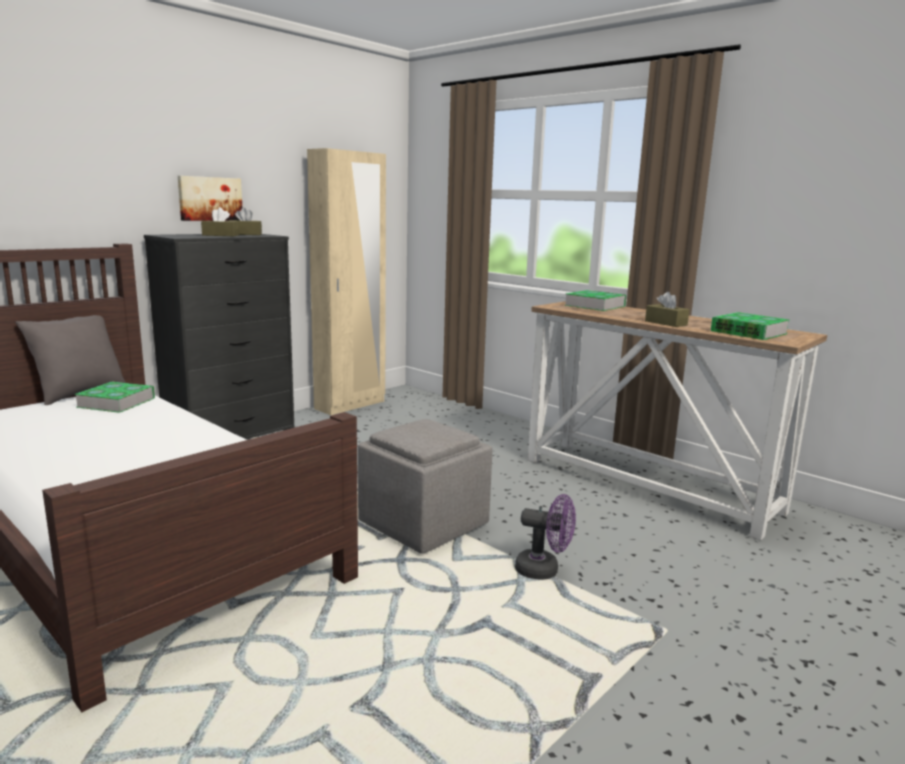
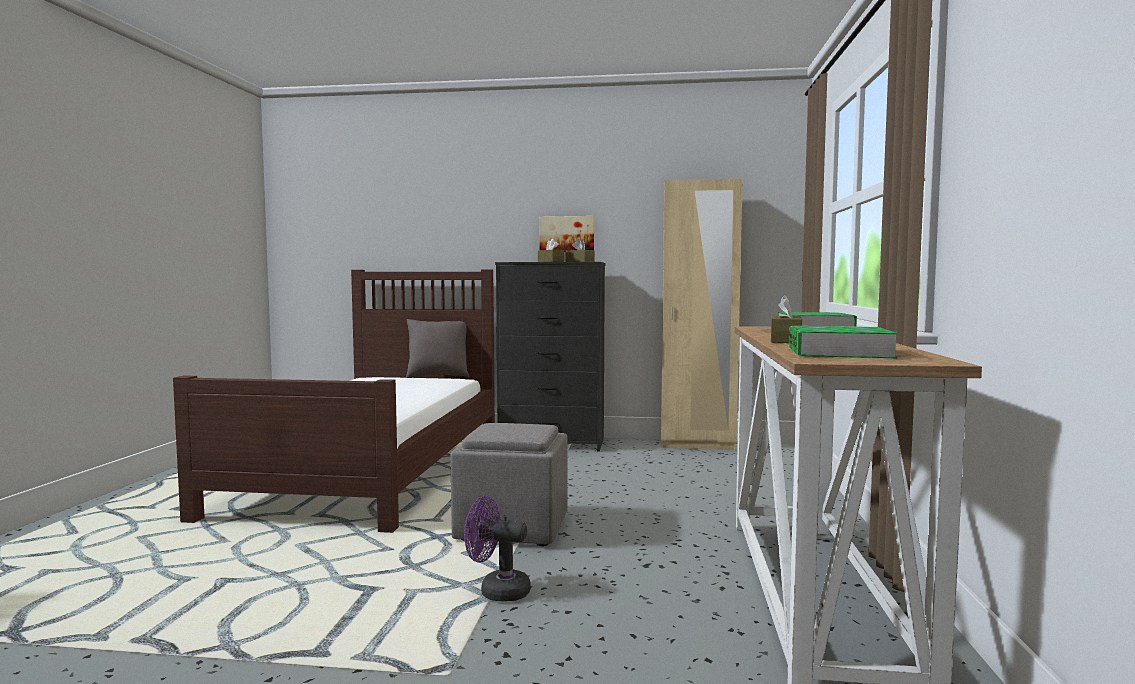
camera: 55 degrees right, 10 degrees down
(116, 402) = (433, 382): book -> none
(544, 570) = (497, 591): purple fan -> purple fan turned 120 degrees clockwise

